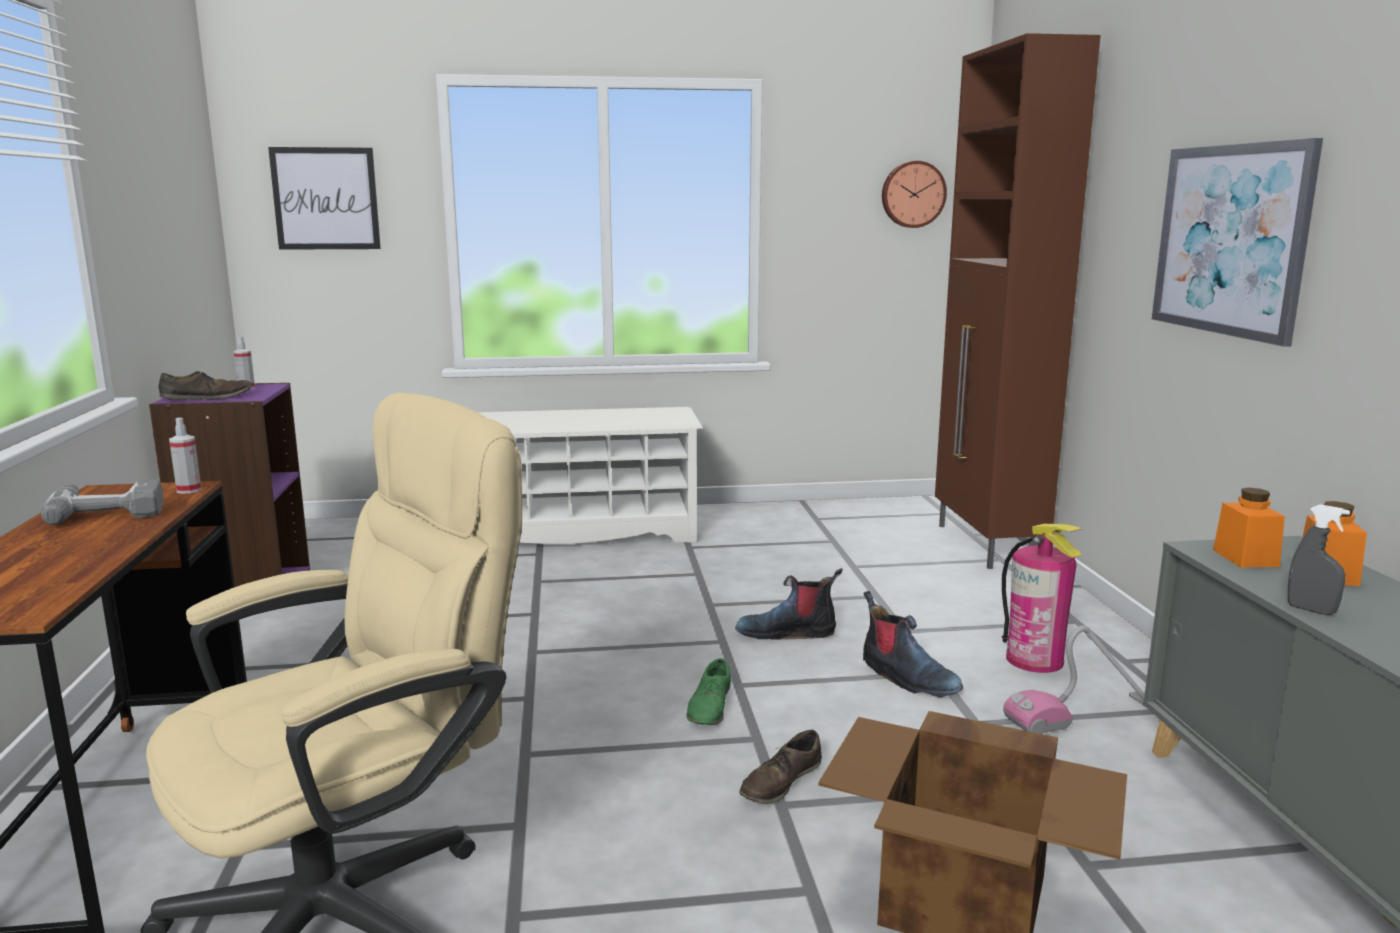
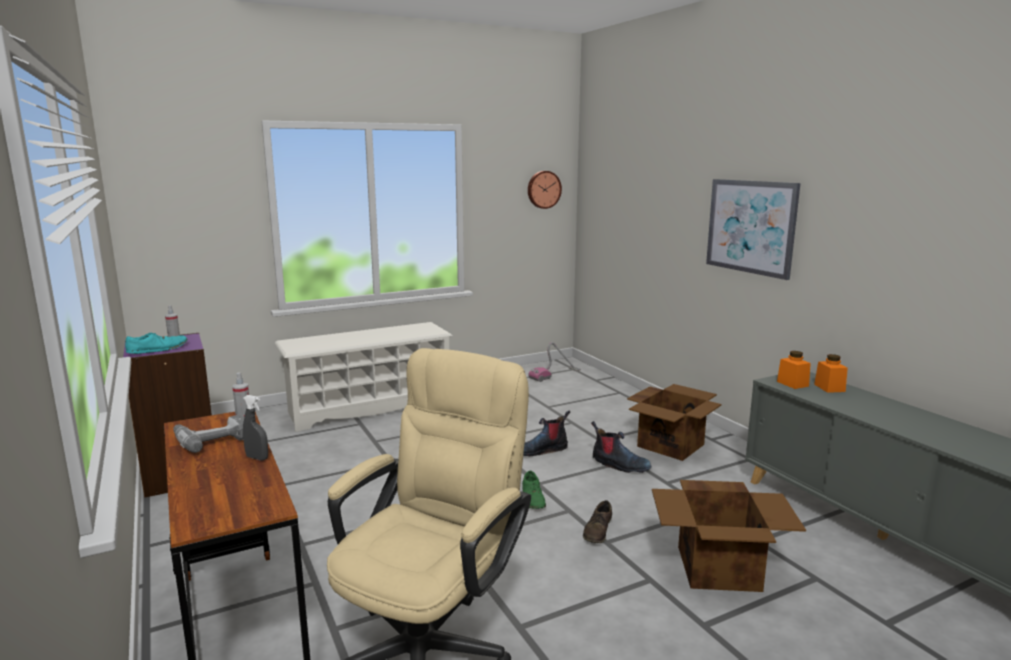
camera: 20 degrees left, 0 degrees up
(207, 397) = (158, 349): brown shoe -> turquoise shoe
(325, 198) = (187, 203): picture -> none
(987, 545) = (607, 385): brown cabinet -> none
(1034, 660) = (671, 445): fire extinguisher -> cardboard box
(1085, 715) = (711, 469): vacuum cleaner -> vacuum cleaner (555, 374)
(1311, 610) = (837, 406): grey spray bottle -> grey spray bottle (257, 458)

